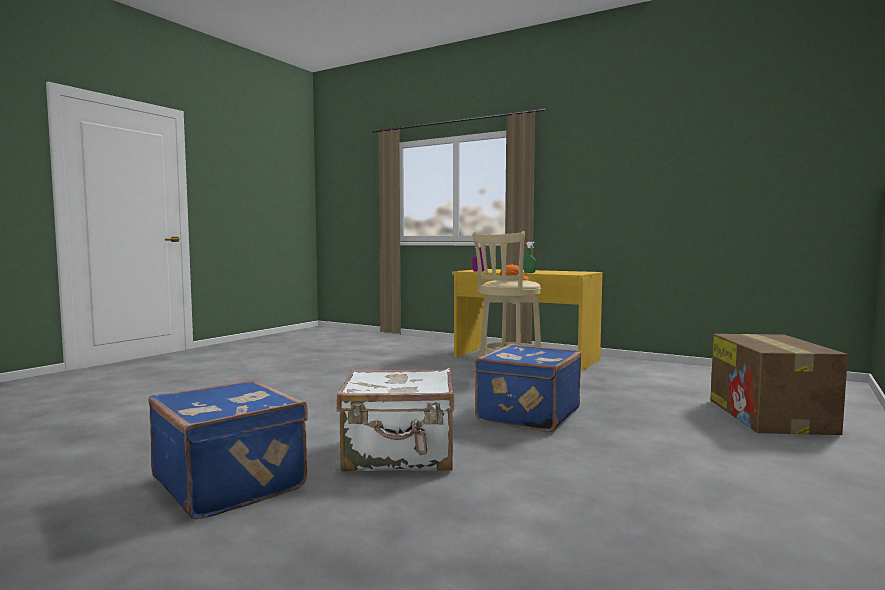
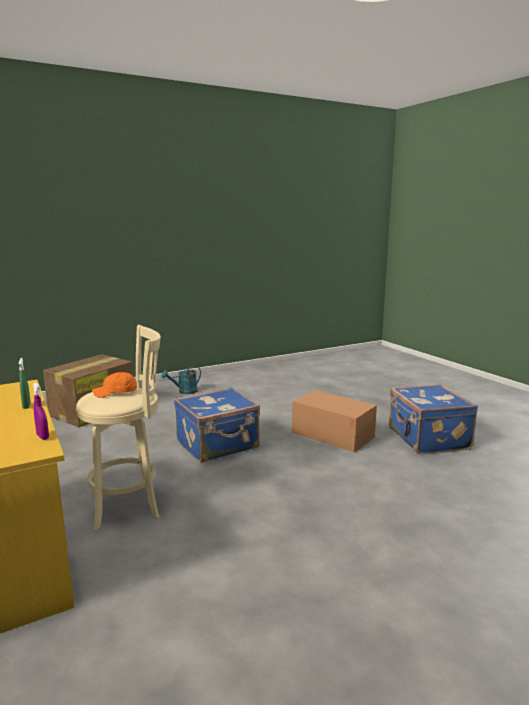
camera: 150 degrees left, 10 degrees up
(400, 455) = (332, 435): white suitcase -> cardboard box
(785, 474) = (184, 391): none -> turquoise watering can

